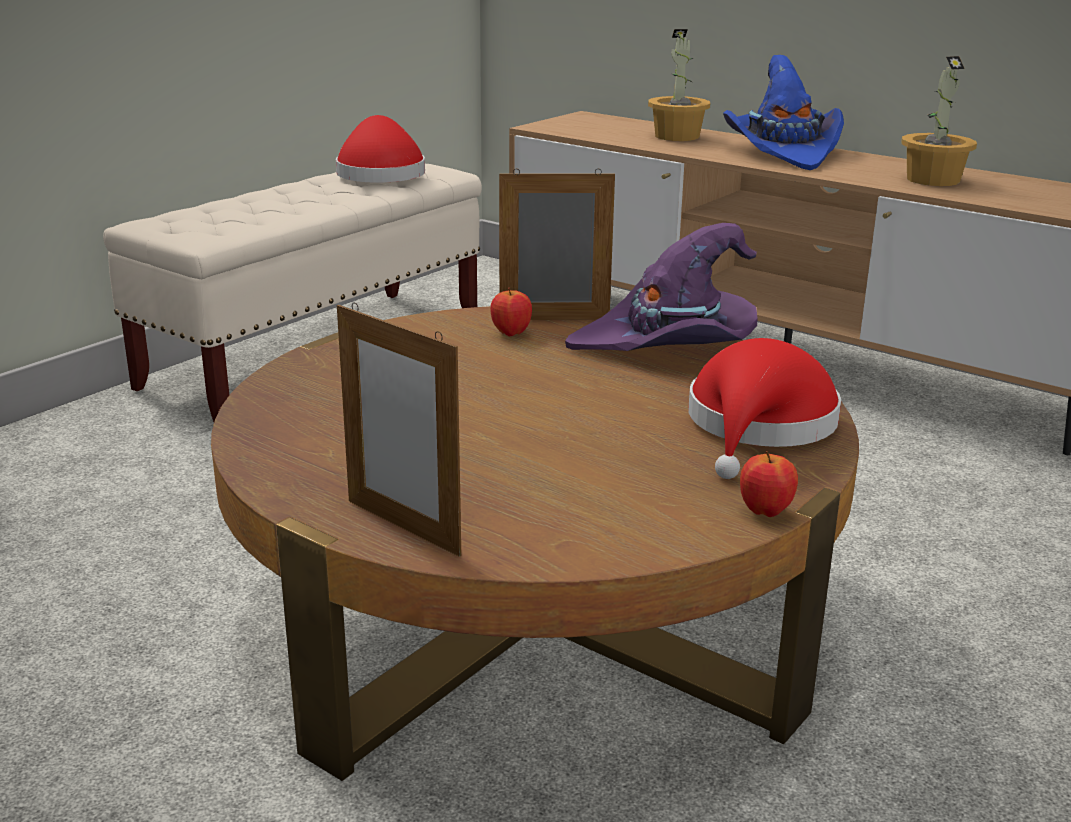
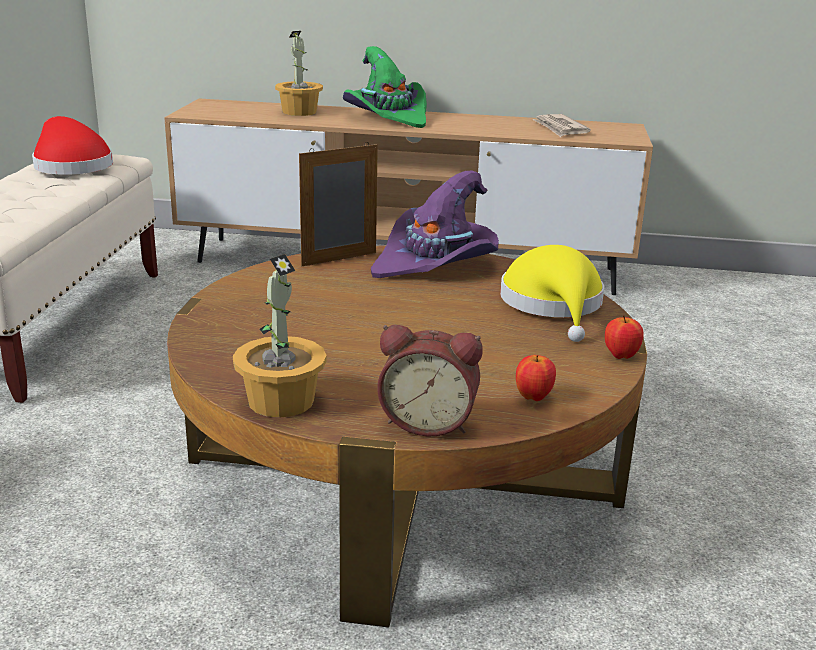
camera: 30 degrees left, 0 degrees up
(403, 527) = (428, 422): picture frame -> alarm clock
(511, 333) = (322, 274): apple -> apple (533, 397)
(759, 426) = (553, 305): red hat -> yellow hat
(783, 153) = (388, 117): blue hat -> green hat
(932, 179) = (502, 126): potted plant -> potted plant (280, 400)
(1020, 191) = (560, 128): none -> newspaper

